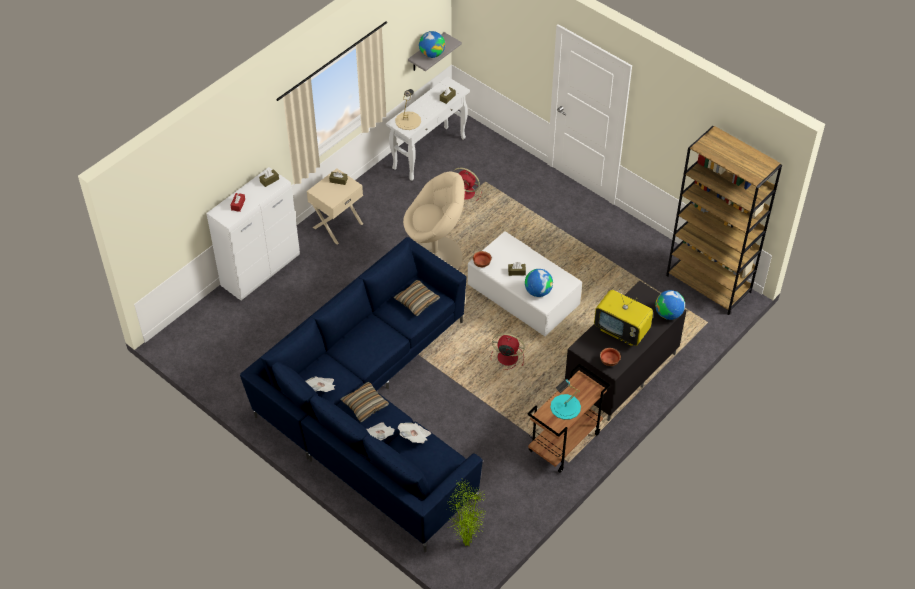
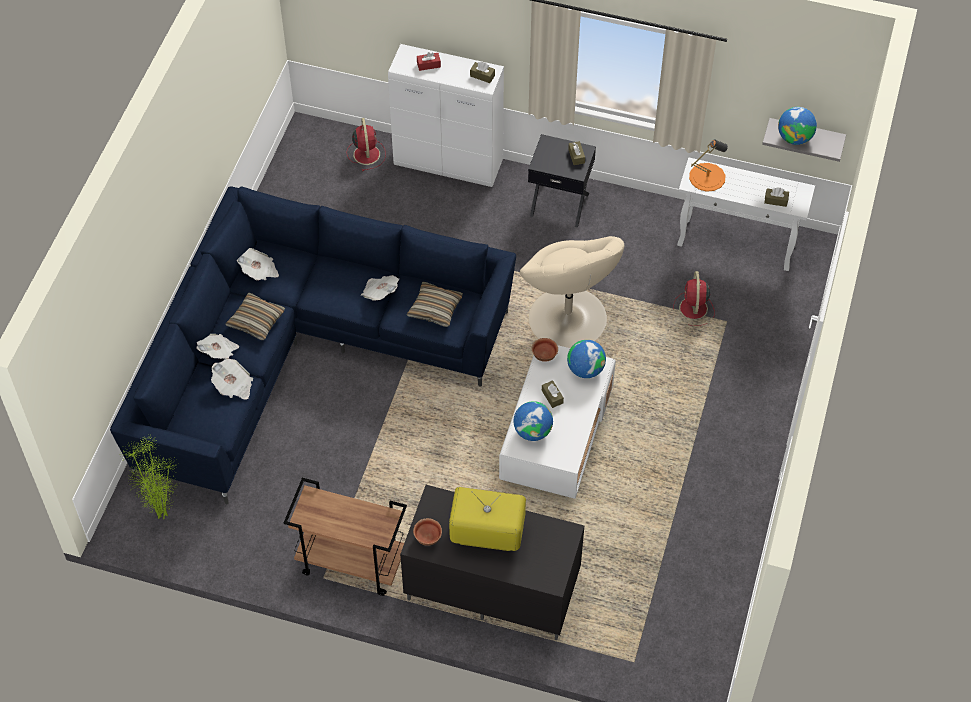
camera: 65 degrees right, 5 degrees up
(337, 225) = (560, 203): beige nightstand -> black nightstand
(384, 326) = (380, 293): none -> newspaper
(408, 121) = (707, 177): beige table lamp -> orange table lamp
(506, 357) = (451, 453): red fan -> red fan (366, 153)
(565, 407) = (337, 517): turquoise table lamp -> none
(622, 330) = (486, 534): television -> television turned 90 degrees clockwise
(668, 314) = (543, 578): globe -> globe (585, 369)
(709, 284) = (704, 642): brown bookcase -> none

